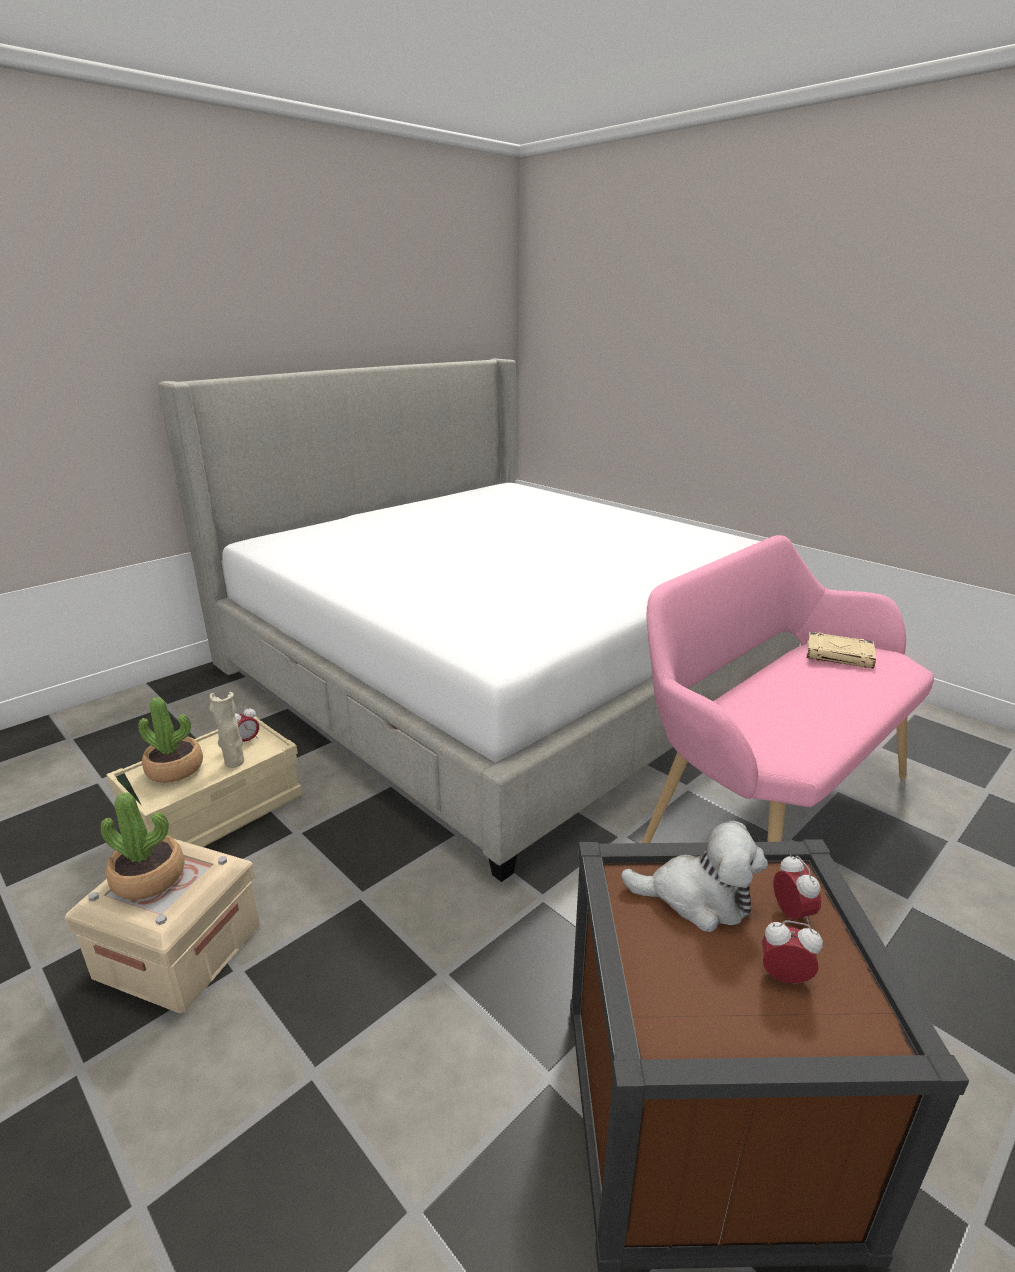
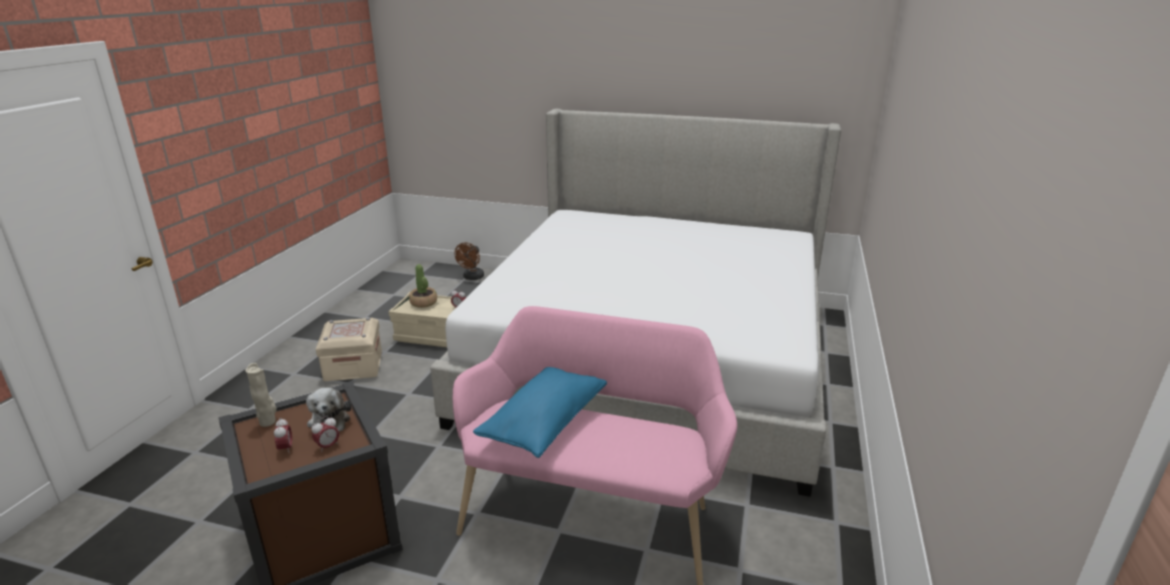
camera: 60 degrees right, 0 degrees up
(78, 728) = (472, 278): none -> brown fan
(149, 877) = (346, 326): potted plant -> none
(234, 762) = (440, 312): beige vase -> beige vase (268, 422)
(778, 710) = (544, 423): none -> blue pillow
(840, 655) = (663, 439): beige book -> none

